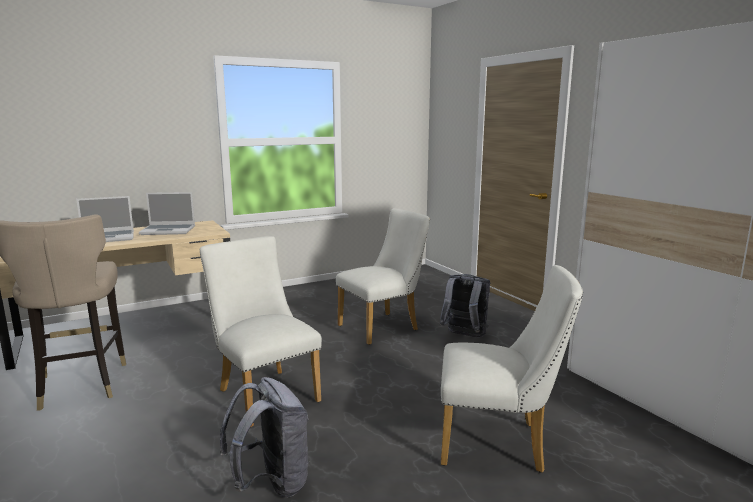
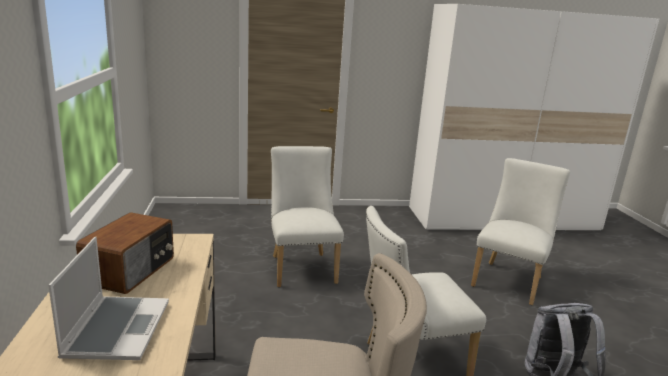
camera: 70 degrees left, 5 degrees up
(169, 230) = (131, 270): laptop -> radio
(464, 336) = (350, 241): grey backpack -> none

